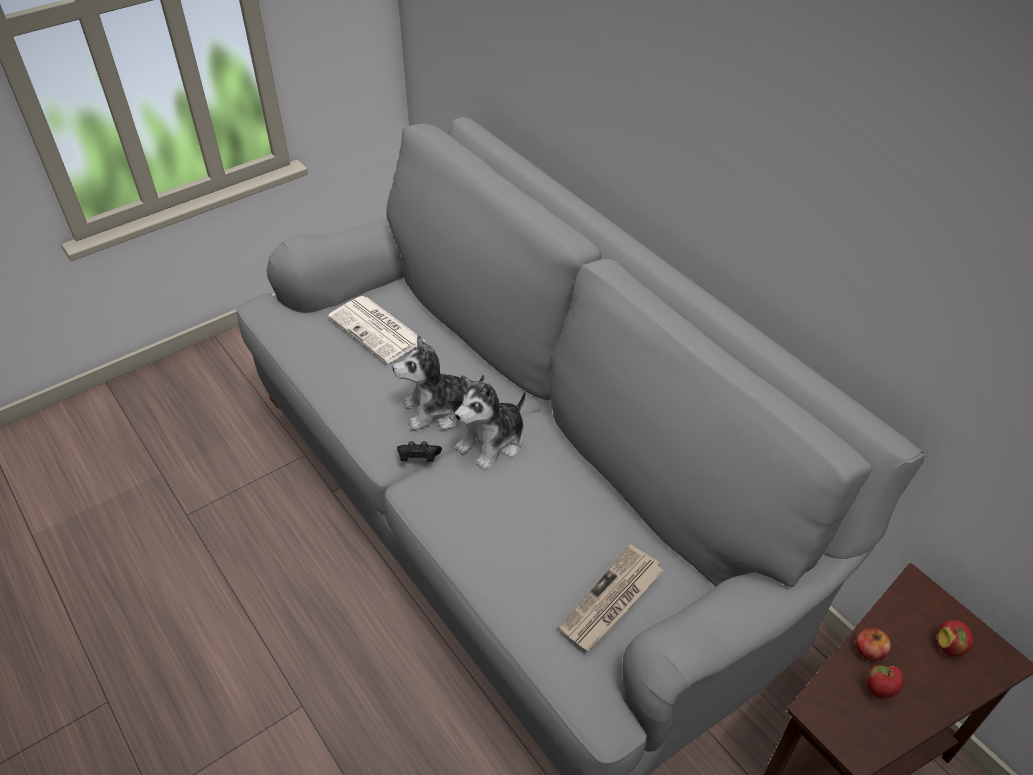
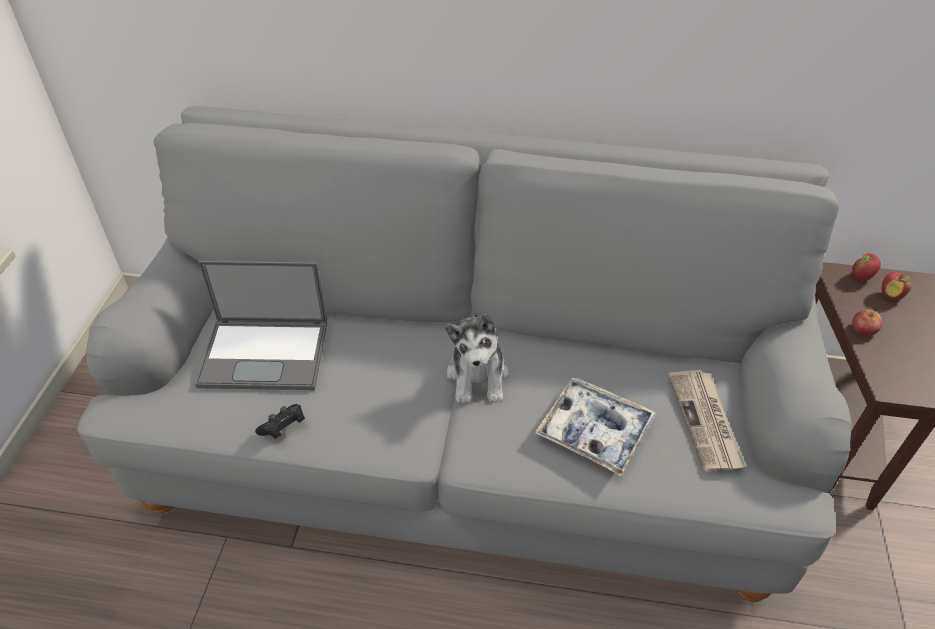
camera: 45 degrees left, 0 degrees up
(378, 330) = (266, 353): newspaper -> laptop
(418, 458) = (439, 432): black game controller -> black game controller (283, 427)
(439, 410) = (405, 382): plush toy -> none
(518, 539) = (594, 431): none -> tray
(879, 690) = (896, 348): apple -> apple (861, 277)

